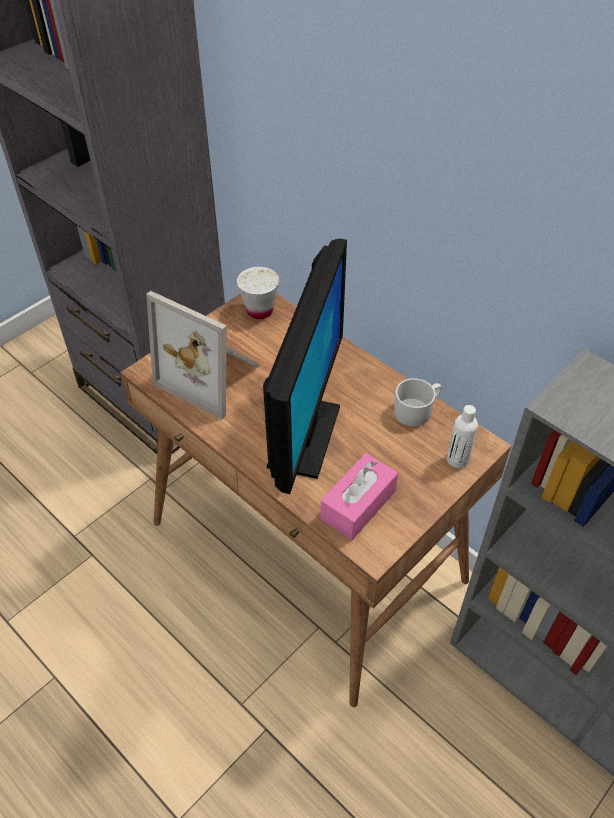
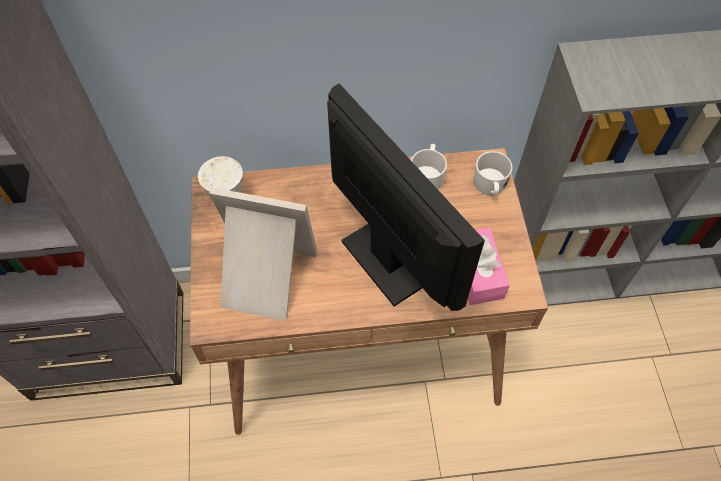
camera: 50 degrees left, 10 degrees up
(212, 375) = (264, 279): picture frame -> picture frame turned 150 degrees counterclockwise
(457, 459) = (490, 186): white bottle -> white mug

